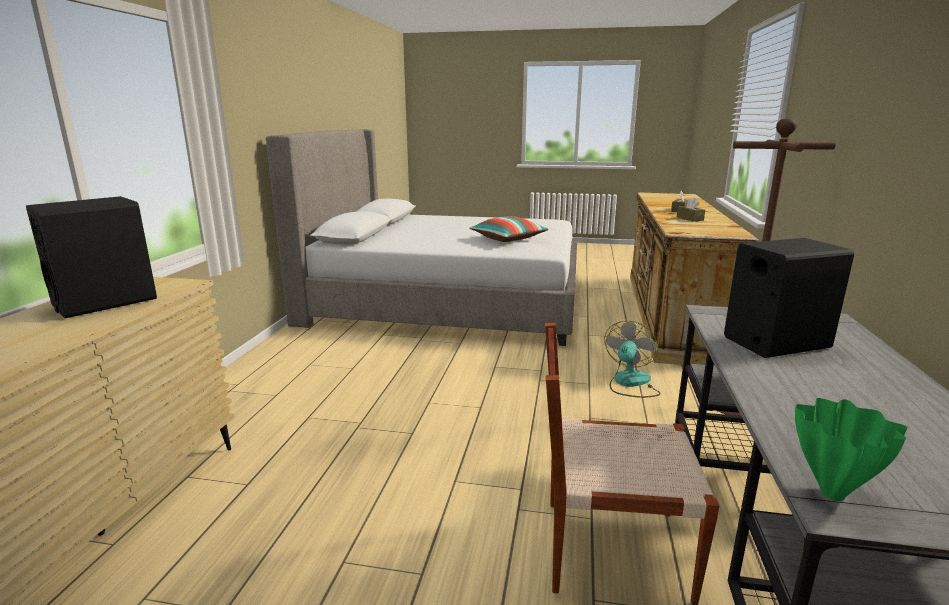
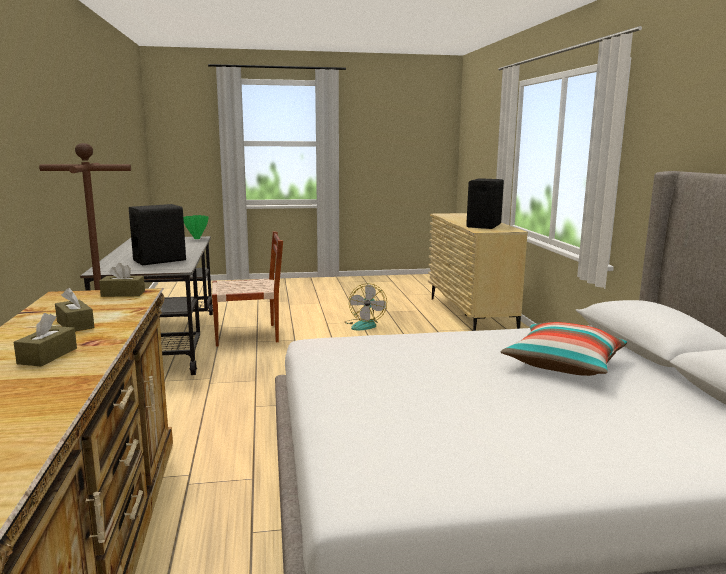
camera: 160 degrees right, 5 degrees down
(508, 239) = (398, 359): pillow -> pillow (563, 364)
(630, 383) = (212, 412): fan -> fan (364, 325)
(690, 232) = (123, 294): none -> brown tissue box

